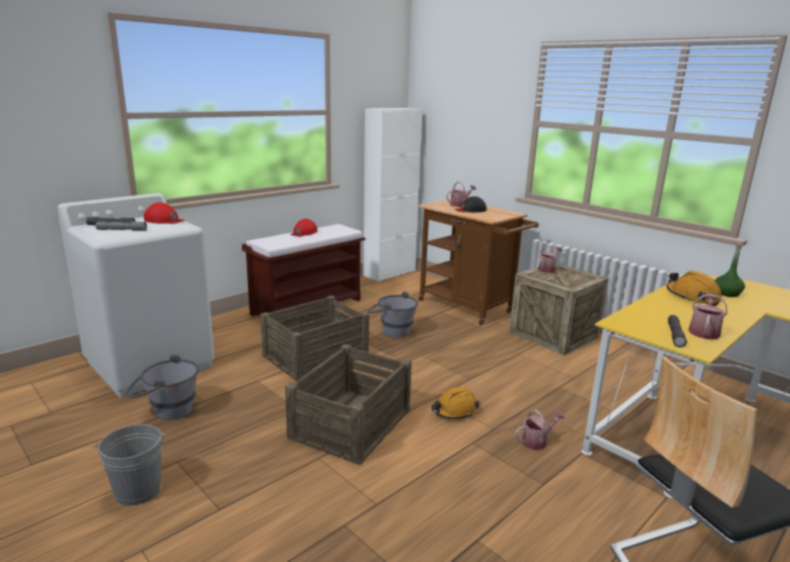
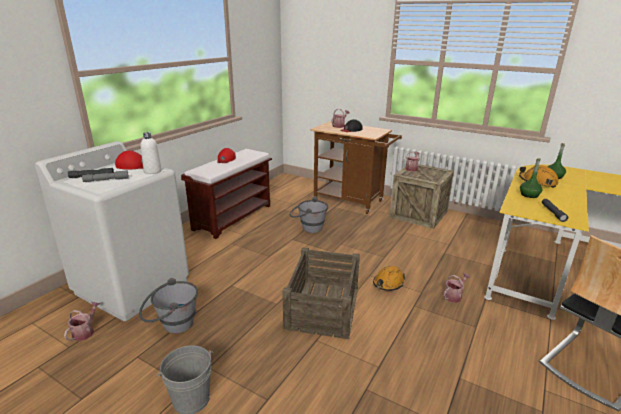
camera: 15 degrees left, 5 degrees up
(177, 227) = (152, 171): none -> white bottle
(316, 355) = (264, 257): crate -> none
(389, 273) = (279, 181): white cabinet -> none
(661, 310) = (529, 195): none -> green bottle
(704, 331) = (566, 207): watering can -> watering can (85, 331)

